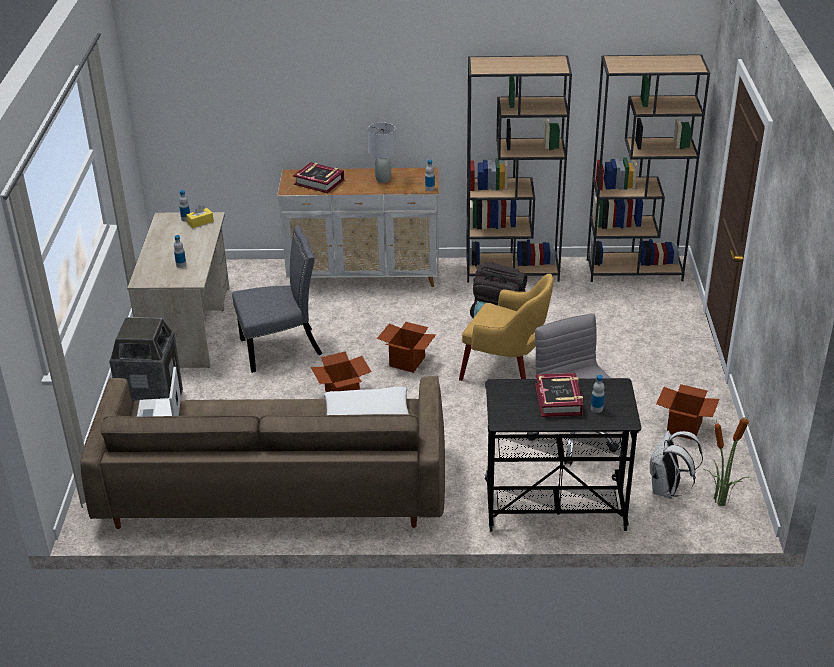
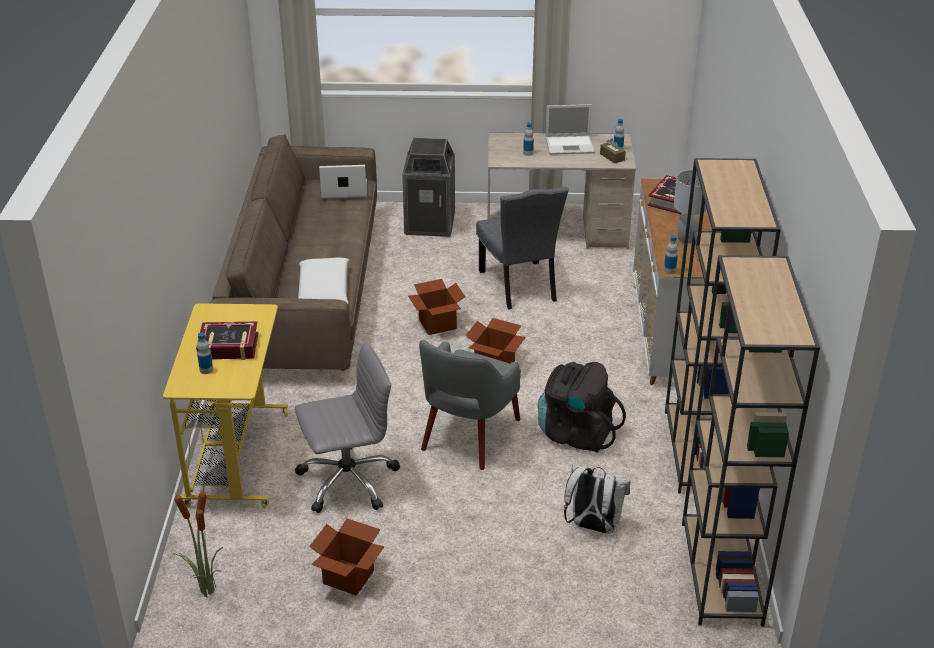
camera: 90 degrees right, 0 degrees up
(170, 242) = (570, 145): none -> laptop
(200, 222) = (612, 157): yellow tissue box -> brown tissue box
(506, 373) = (469, 436): yellow armchair -> grey armchair
(554, 505) = (237, 458): black desk -> yellow desk
(667, 490) = (239, 547): white backpack -> white backpack (592, 526)

